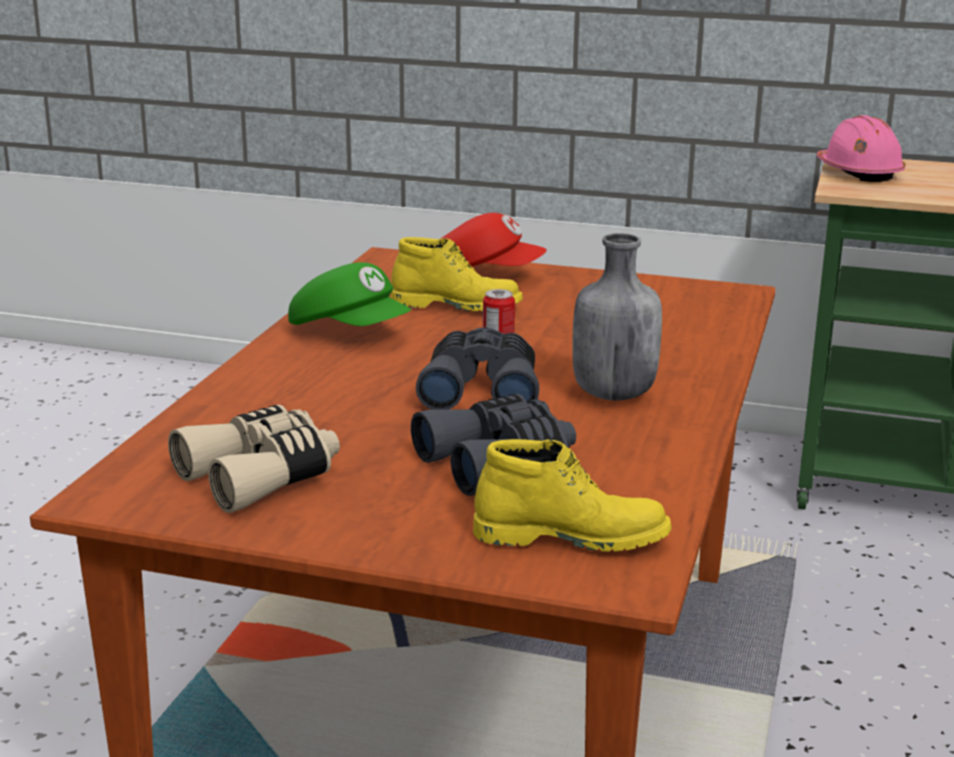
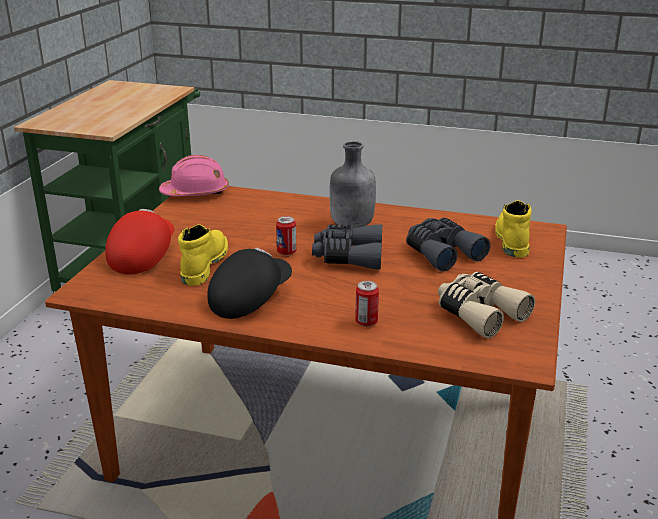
camera: 90 degrees left, 5 degrees up
(262, 396) = (366, 322): none -> can
(350, 331) = (249, 298): green cap -> black cap
(858, 172) = (69, 124): pink hard hat -> pink hard hat (196, 193)

